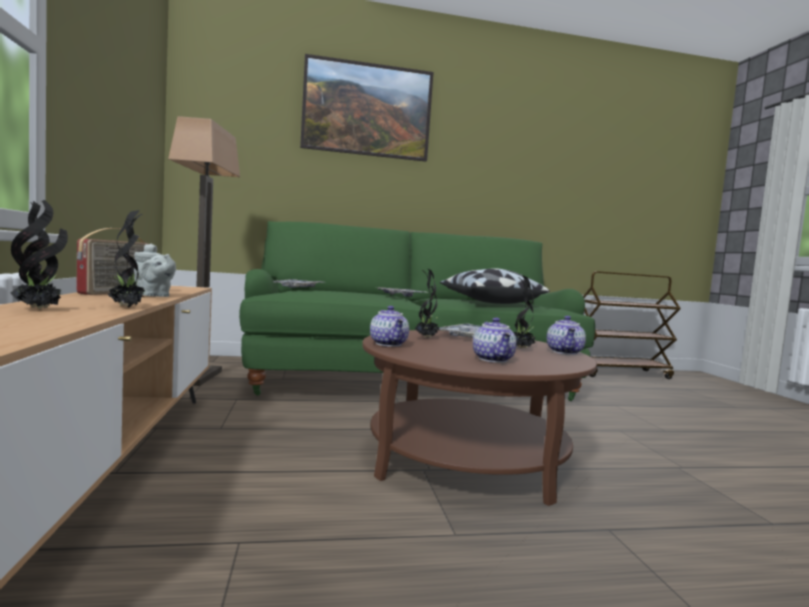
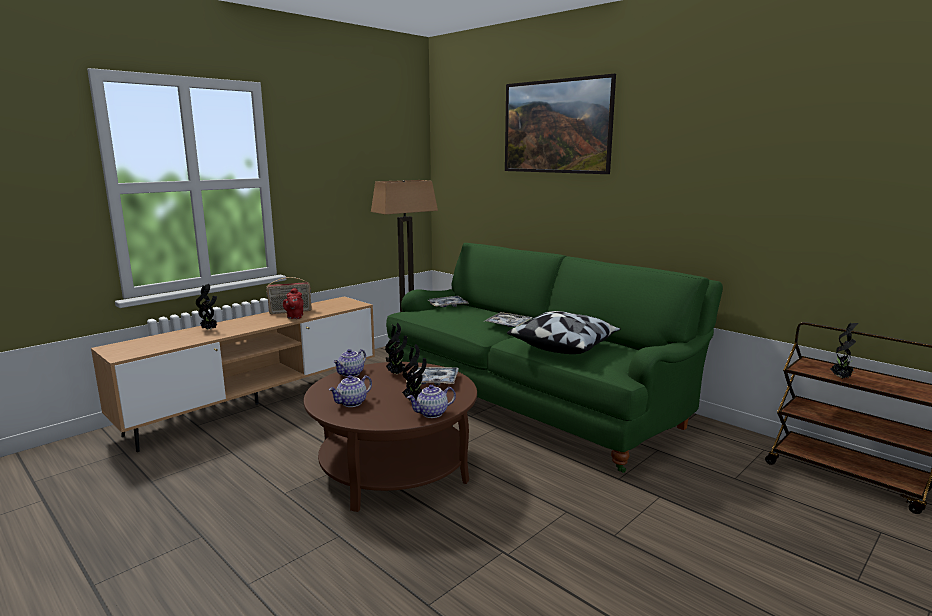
camera: 55 degrees right, 10 degrees up
(128, 307) = (243, 330): potted plant -> potted plant (841, 378)
(153, 296) = (294, 317): grey teapot -> red teapot

